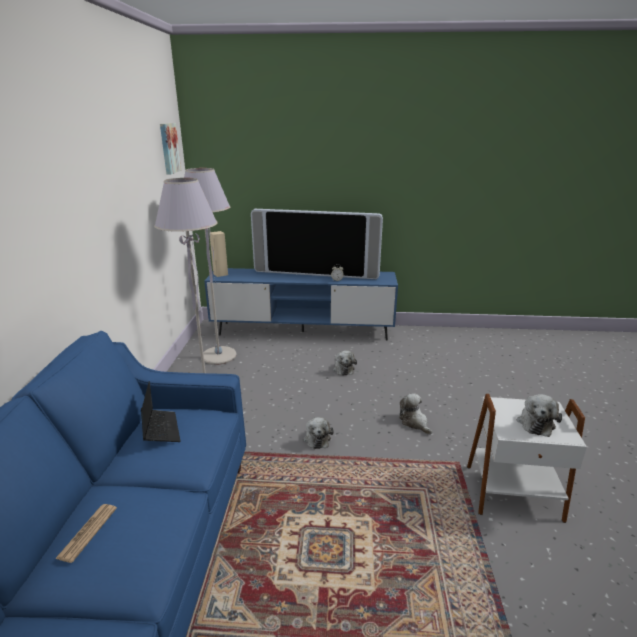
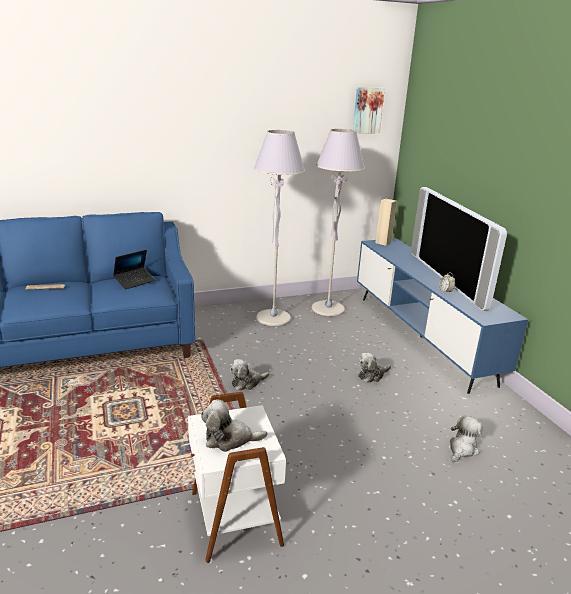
camera: 65 degrees right, 0 degrees up
(414, 422) = (311, 436): plush toy -> plush toy (462, 449)

